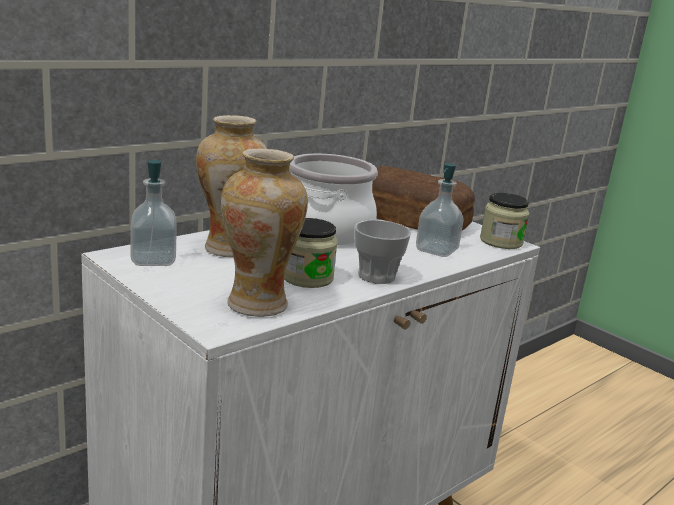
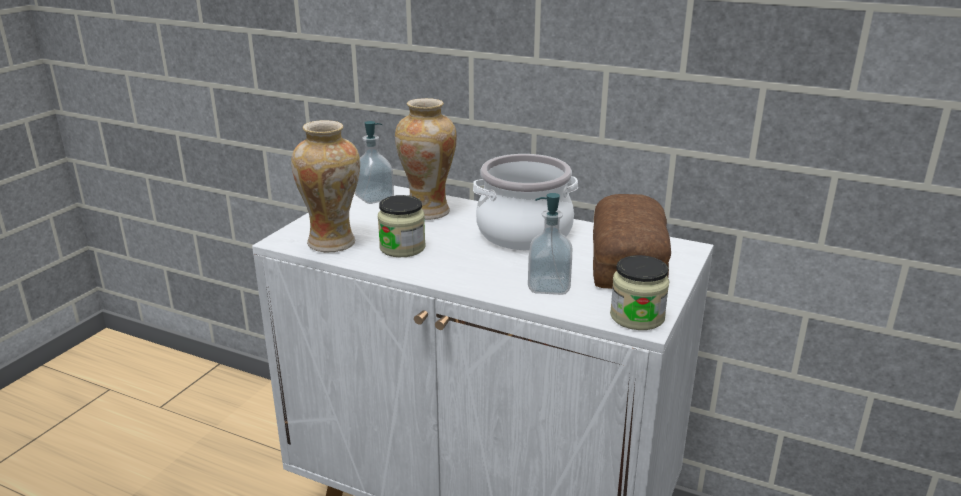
camera: 70 degrees right, 5 degrees up
(376, 276) = (441, 271): cup -> none

